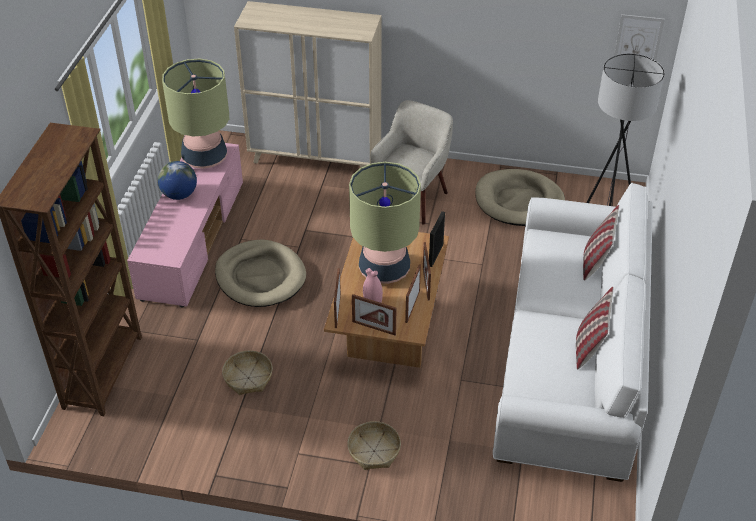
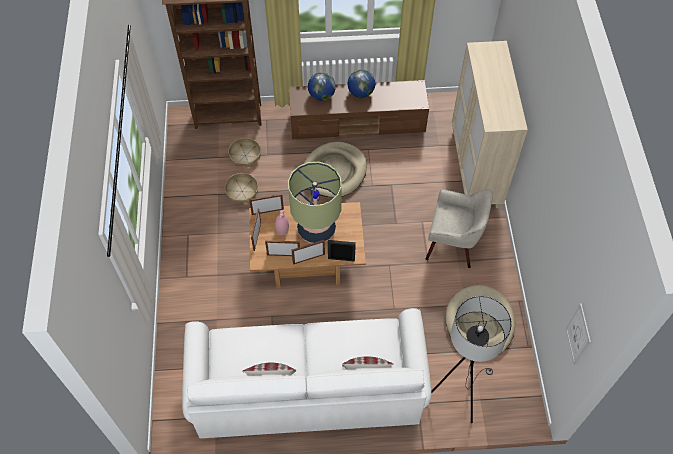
camera: 75 degrees right, 15 degrees up
(162, 231) = (321, 95): none -> globe
(192, 239) = (358, 122): pink tv stand -> brown tv stand
(205, 158) = (405, 94): table lamp -> none
(374, 451) = (198, 276): basket -> basket (245, 155)

